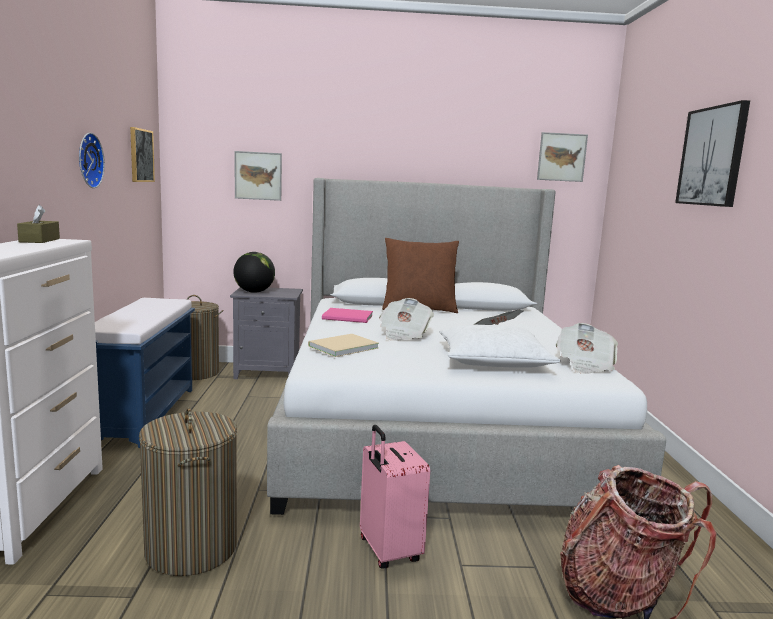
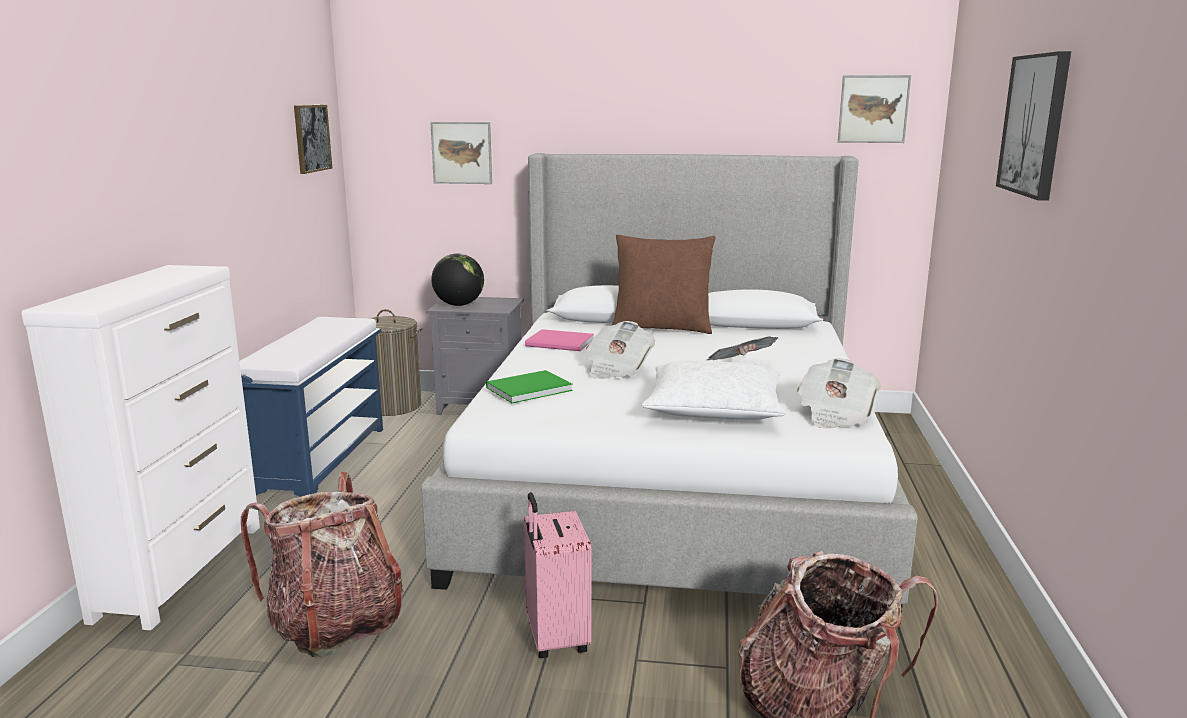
camera: 10 degrees right, 5 degrees up
(39, 240) = (171, 270): brown tissue box -> none
(87, 160) = (235, 160): wall clock -> none
(191, 549) = (335, 624): laundry basket -> backpack
(341, 347) = (526, 389): beige book -> green book

